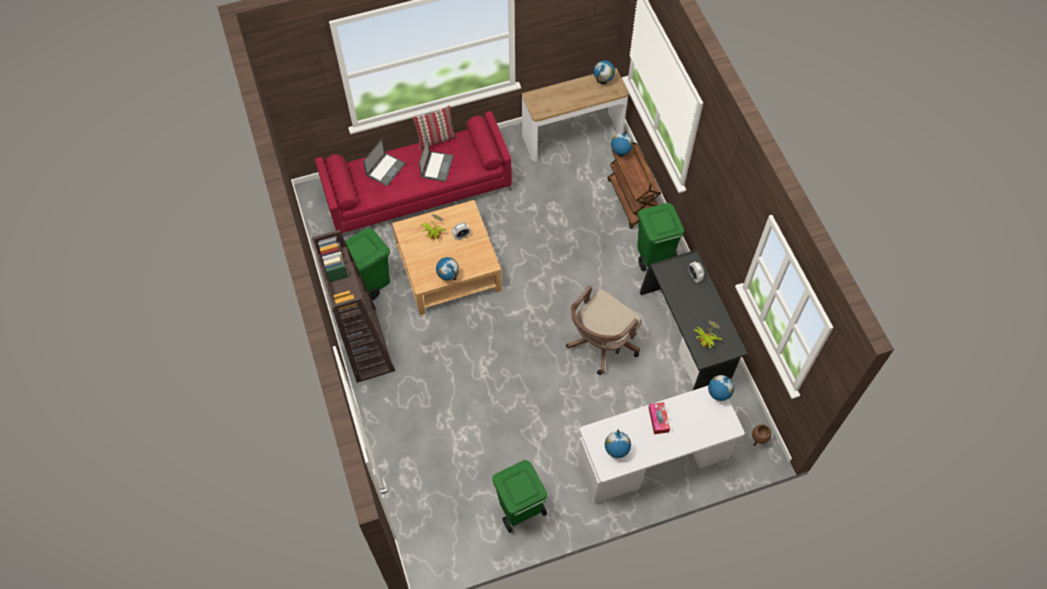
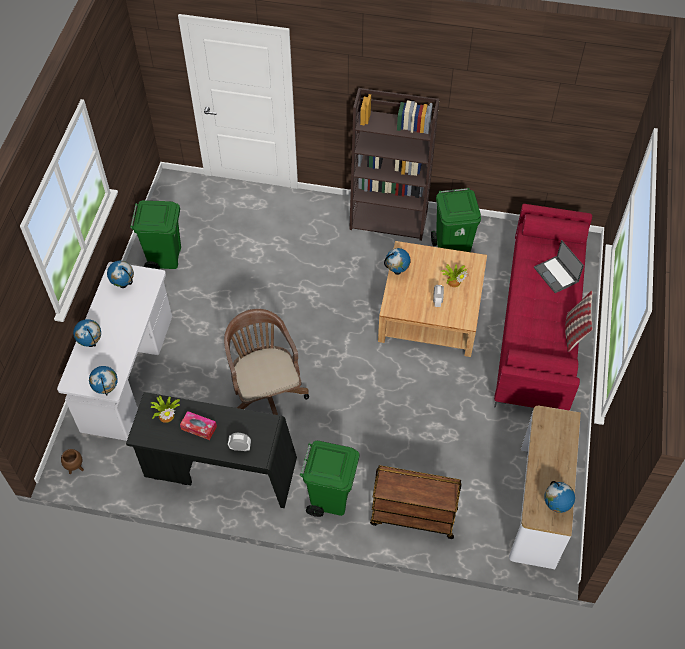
camera: 120 degrees right, 5 degrees down
(437, 166) = (537, 318): laptop -> none
(620, 153) = (450, 485): globe -> globe (91, 343)
(658, 420) = (124, 330): tissue box -> tissue box (199, 428)

